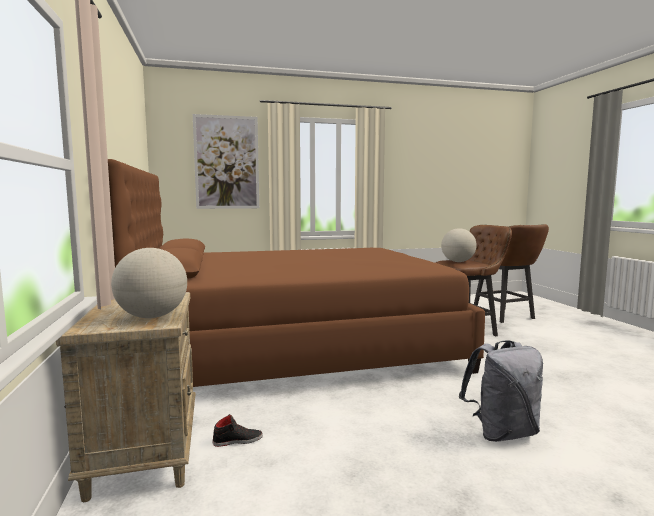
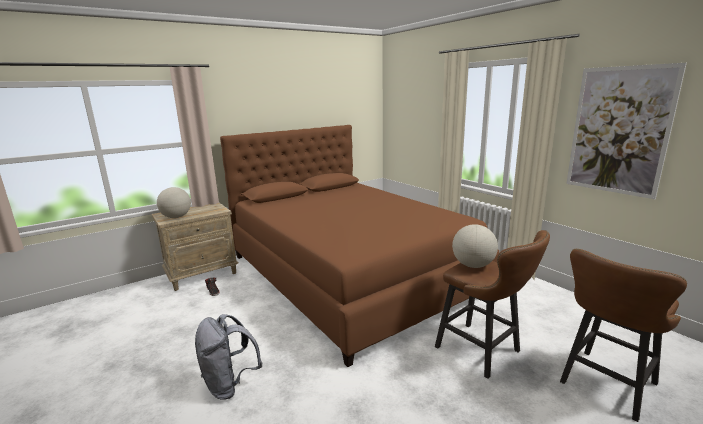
camera: 70 degrees right, 10 degrees up
(227, 162) = (422, 110): picture -> picture (618, 131)

